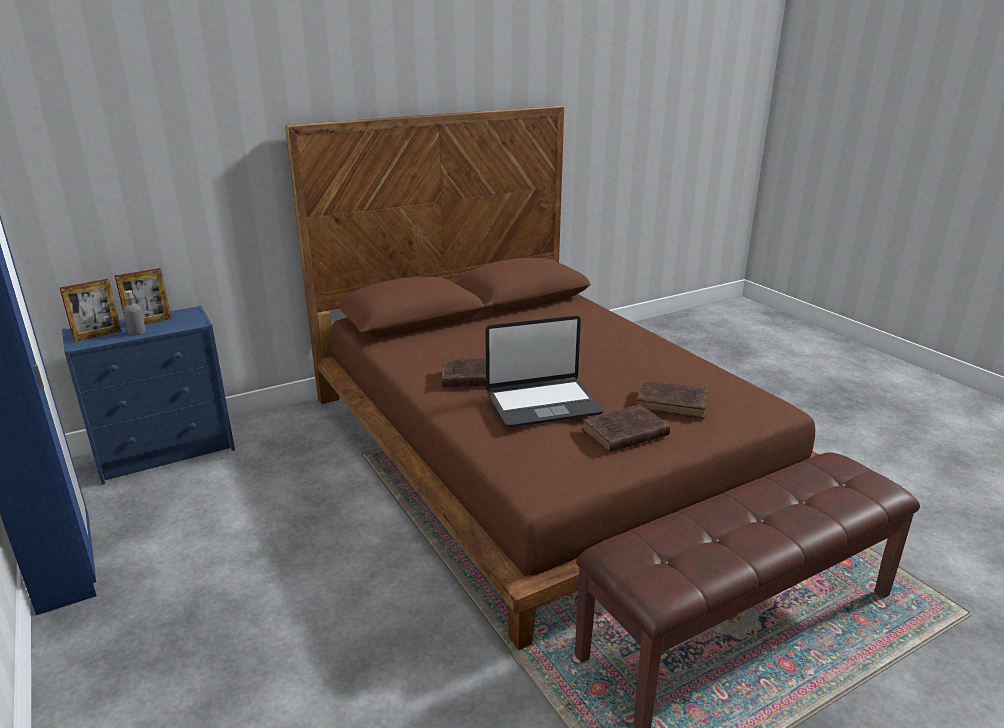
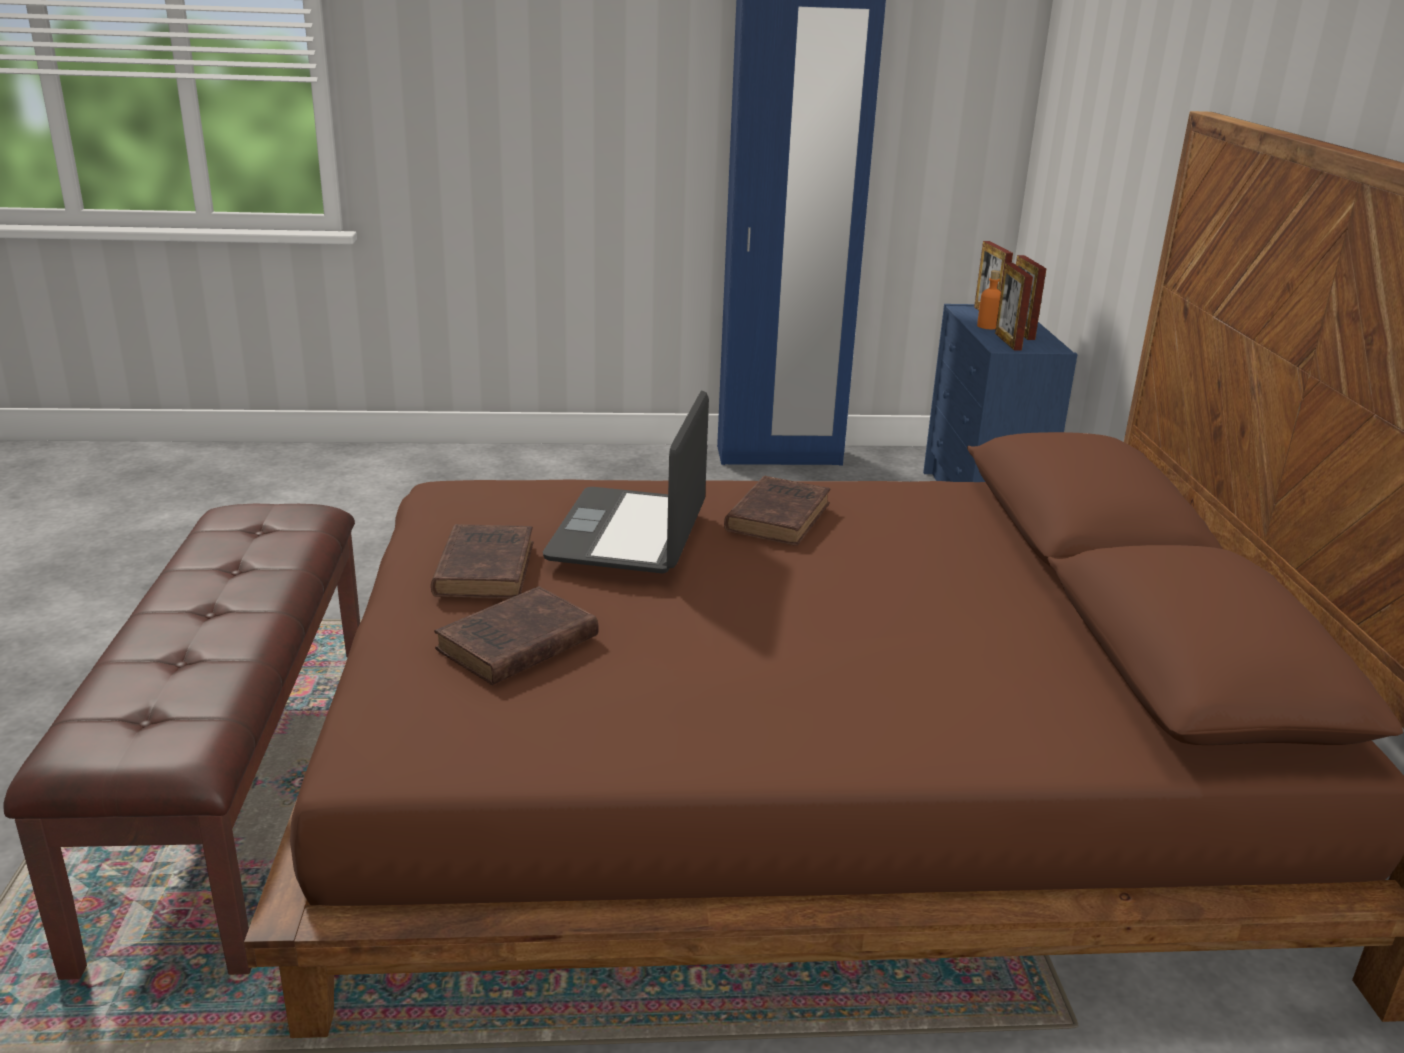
camera: 115 degrees right, 0 degrees up
(137, 332) = (987, 326): grey bottle -> orange bottle
(181, 322) = (1008, 341): none -> picture frame

